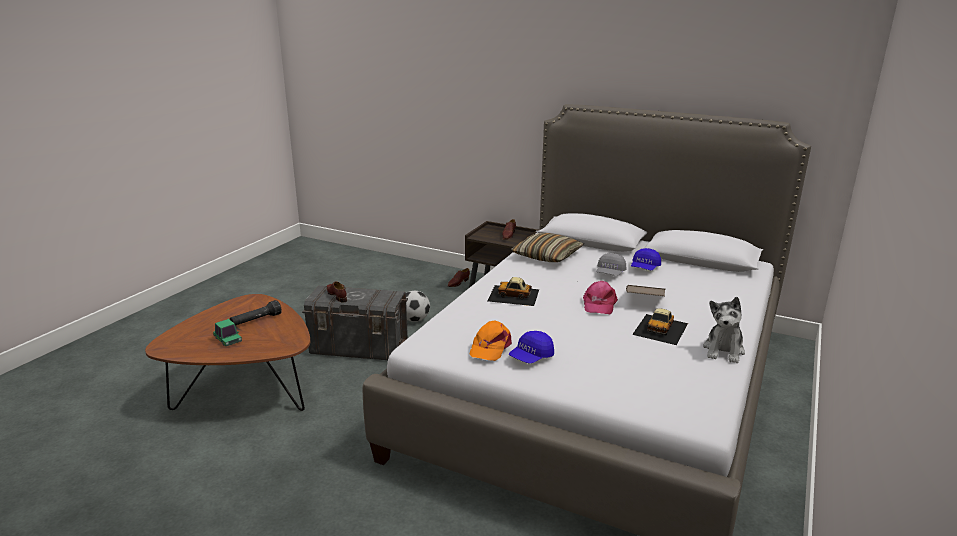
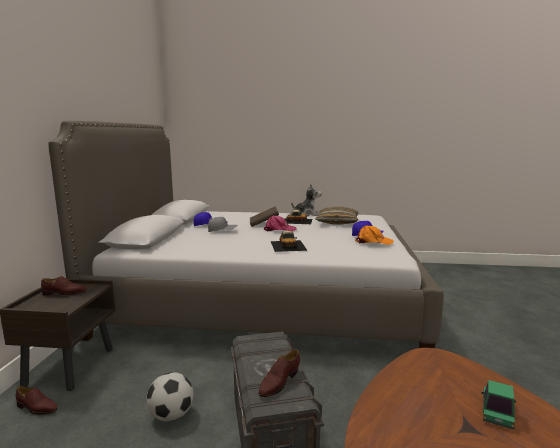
camera: 110 degrees left, 10 degrees down
(256, 320) = (427, 413): black flashlight -> none
(547, 256) = (194, 246): pillow -> pillow (337, 222)

